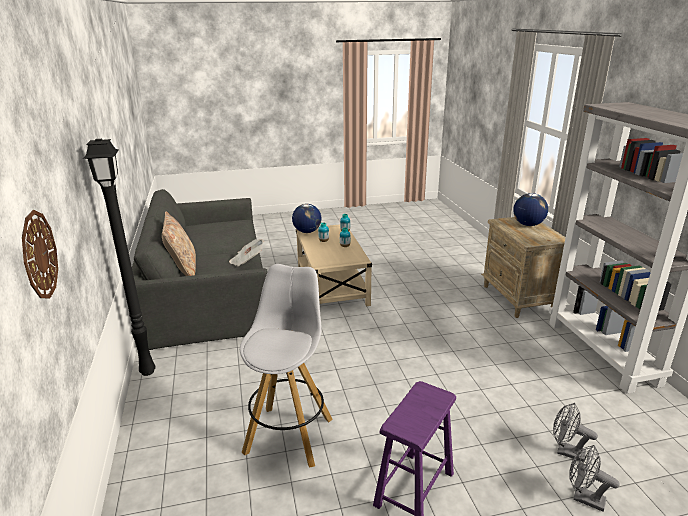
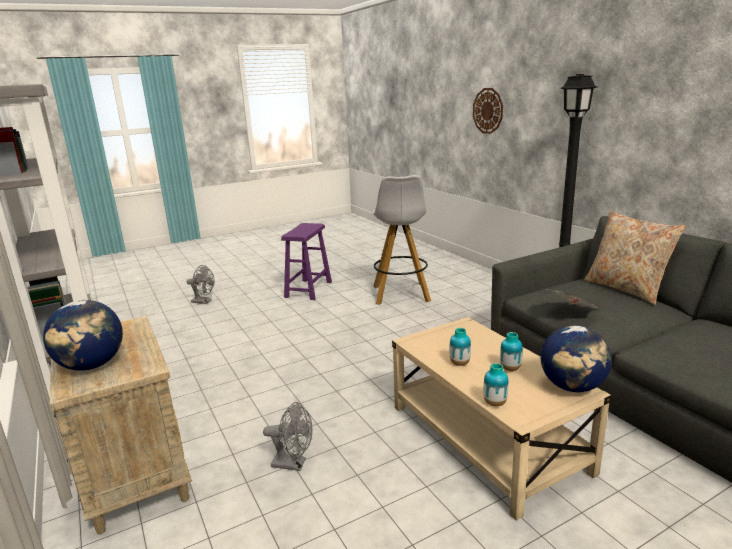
camera: 165 degrees right, 5 degrees down
(566, 452) = (200, 317): grey fan -> grey fan (294, 464)

